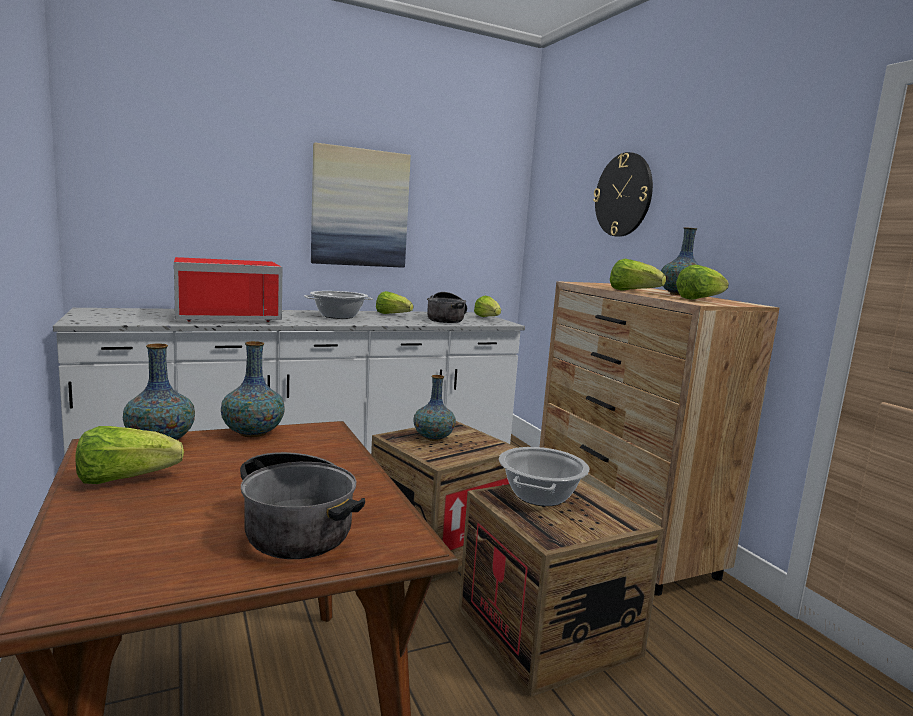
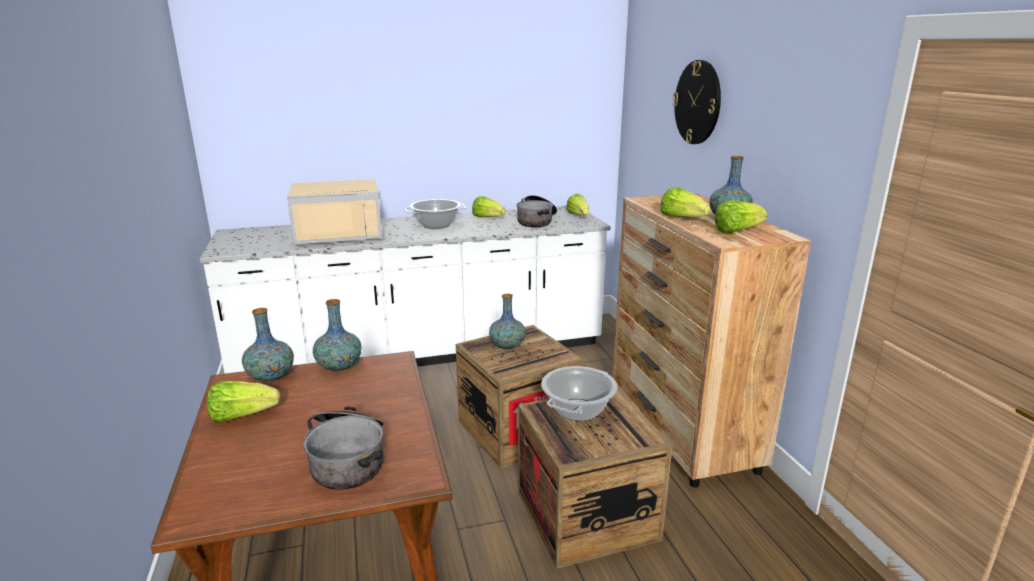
camera: 10 degrees right, 10 degrees up
(228, 316) = (339, 233): red microwave -> beige microwave
(360, 208) = (453, 118): picture -> none

